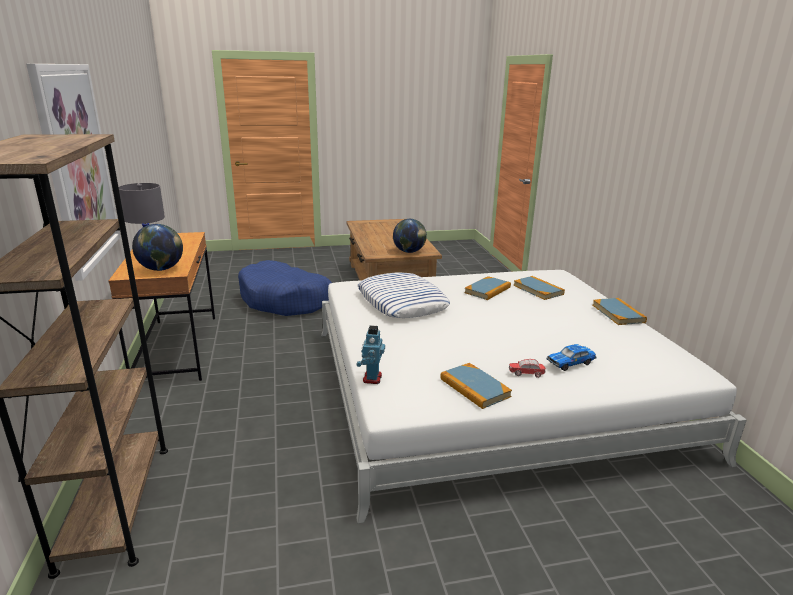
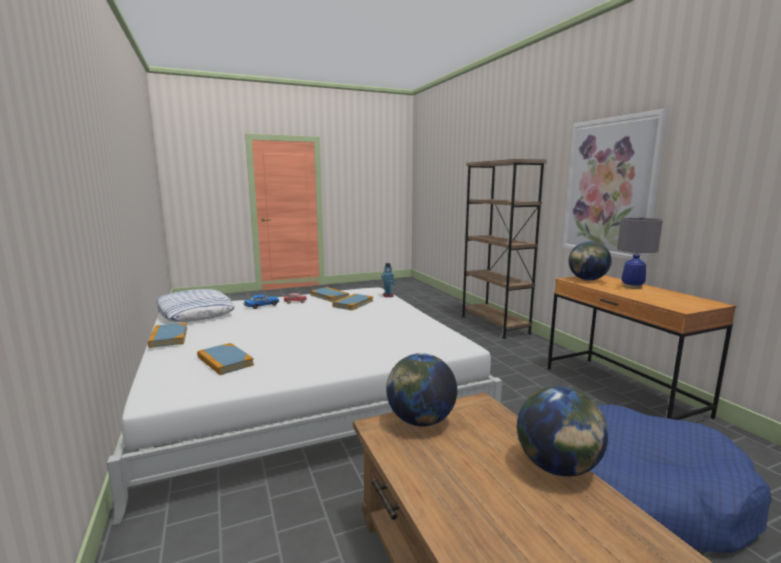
camera: 170 degrees right, 10 degrees down
(366, 238) = (557, 468): none -> globe
(402, 302) = (390, 334): pillow -> pillow (195, 312)
(487, 290) = (294, 351): book -> book (353, 304)

